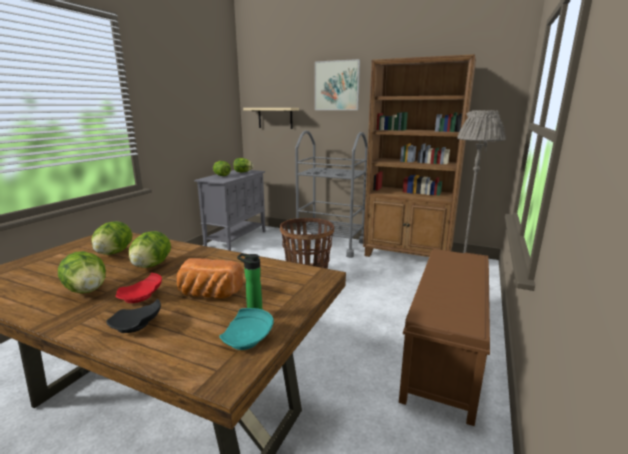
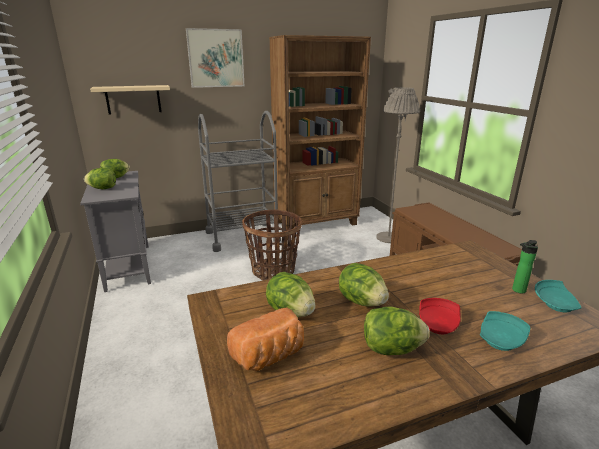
camera: 45 degrees left, 5 degrees up
(137, 325) = (501, 340): black plate -> turquoise plate
(208, 294) = (464, 295): bread -> bread (270, 356)

